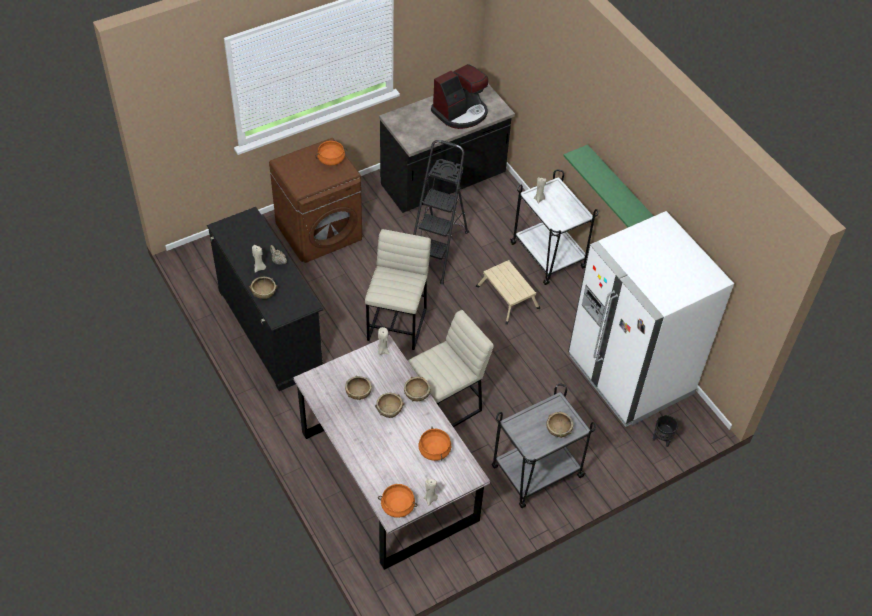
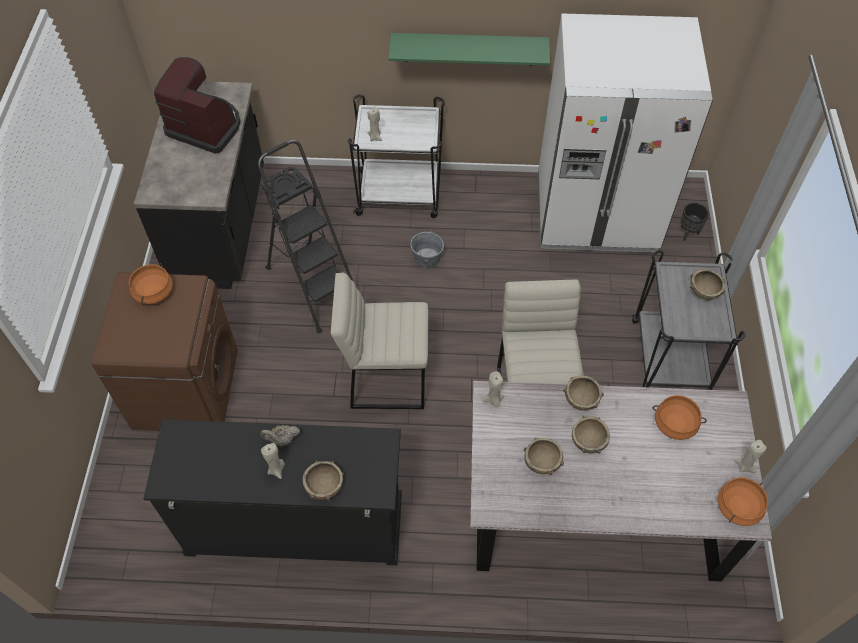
camera: 55 degrees left, 5 degrees up
(397, 323) = (385, 380): beige chair -> beige chair turned 45 degrees counterclockwise
(460, 112) = (205, 127): coffee machine -> coffee machine turned 60 degrees counterclockwise
(508, 297) = (427, 258): beige step ladder -> grey bucket

